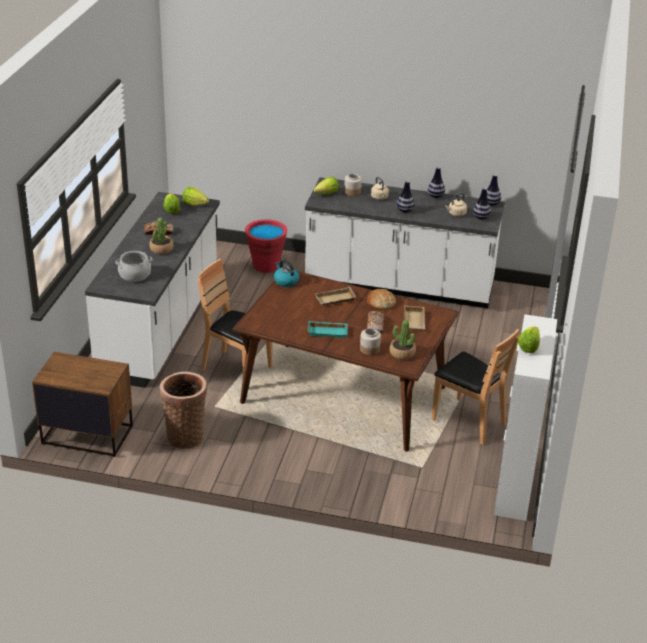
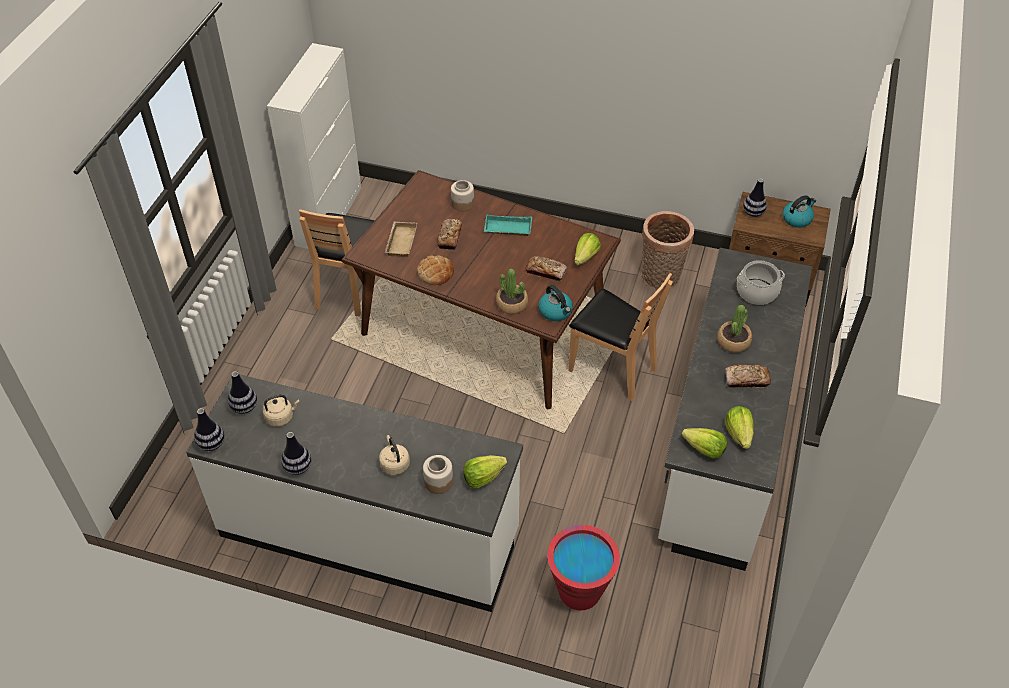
camera: 175 degrees left, 15 degrees up
(67, 372) = (797, 219): none -> kettle
(294, 304) = (546, 271): none -> bread
(335, 300) = (493, 277): beige tray -> none
(402, 353) = (427, 198): potted plant -> potted plant (512, 304)
(405, 210) = (361, 427): vase -> vase (753, 213)
(468, 421) = (349, 288): brown chair -> brown chair turned 120 degrees counterclockwise
(528, 347) = (315, 74): lettuce -> lettuce (585, 257)

